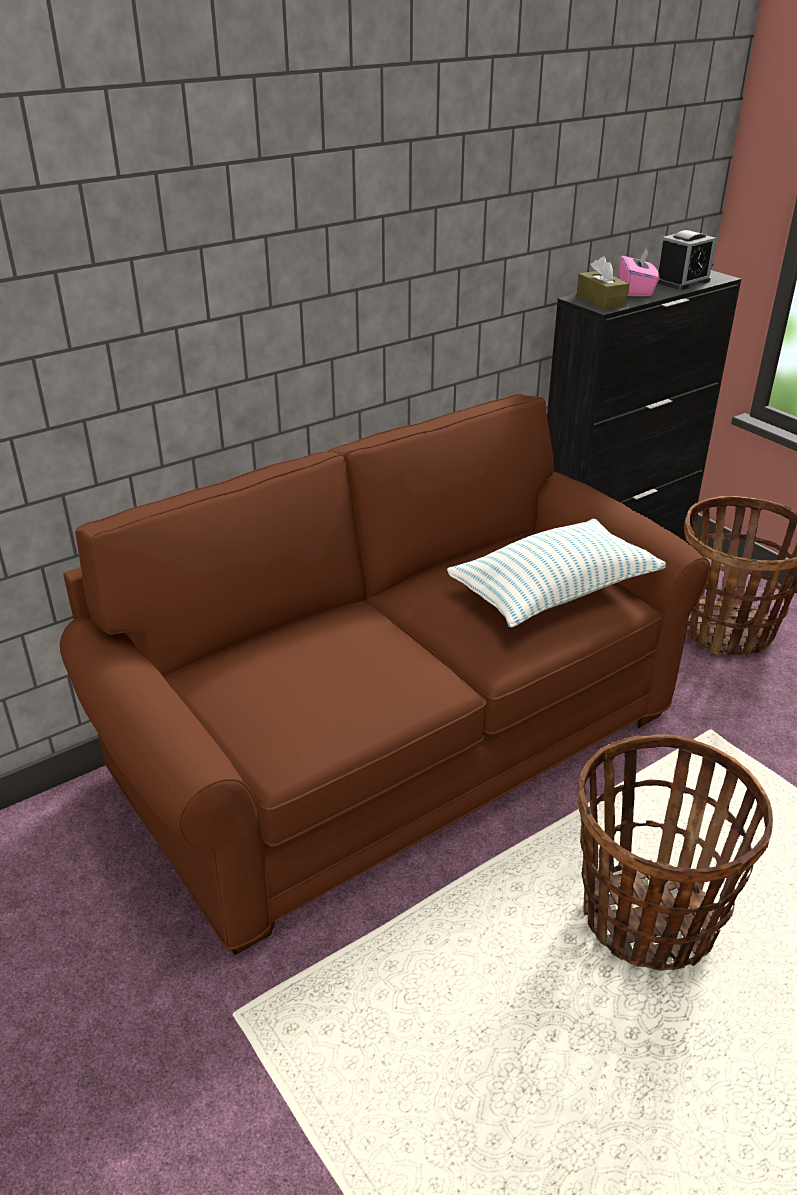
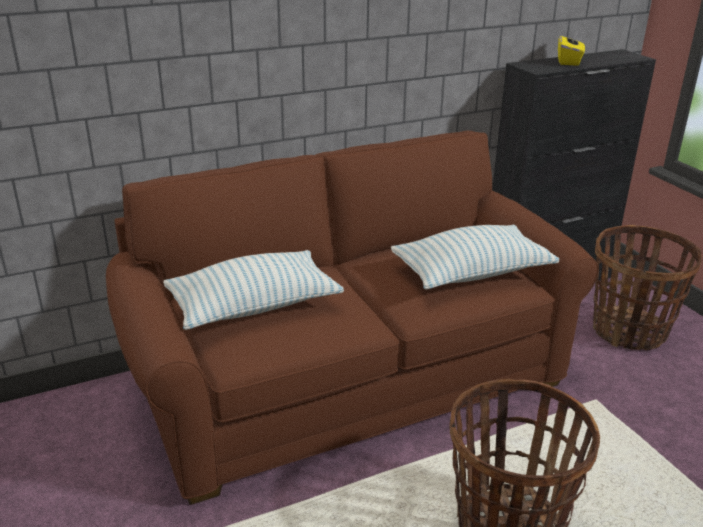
camera: 10 degrees right, 5 degrees down
(284, 677) = (254, 307): none -> pillow
(601, 300) = (538, 66): brown tissue box -> none
(636, 290) = (568, 61): pink tissue box -> yellow tissue box
(682, 281) = (607, 58): alarm clock -> none

